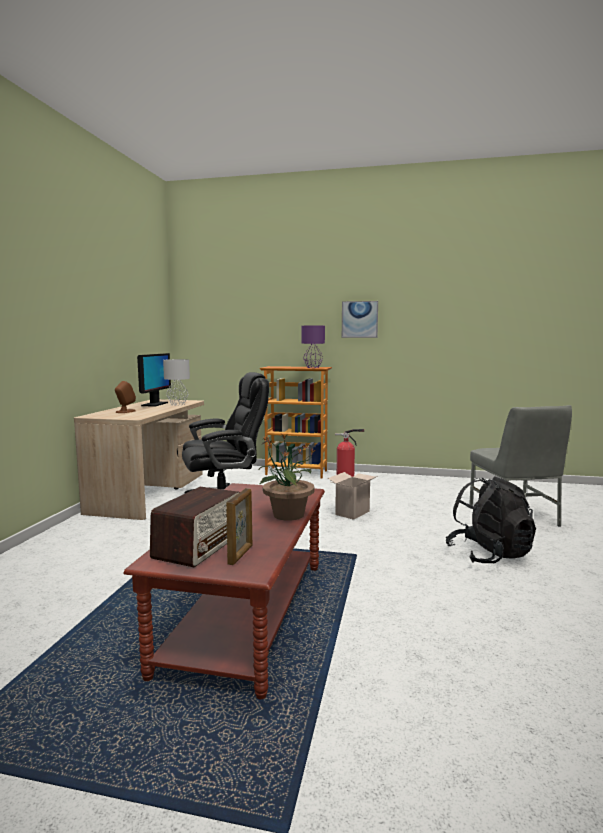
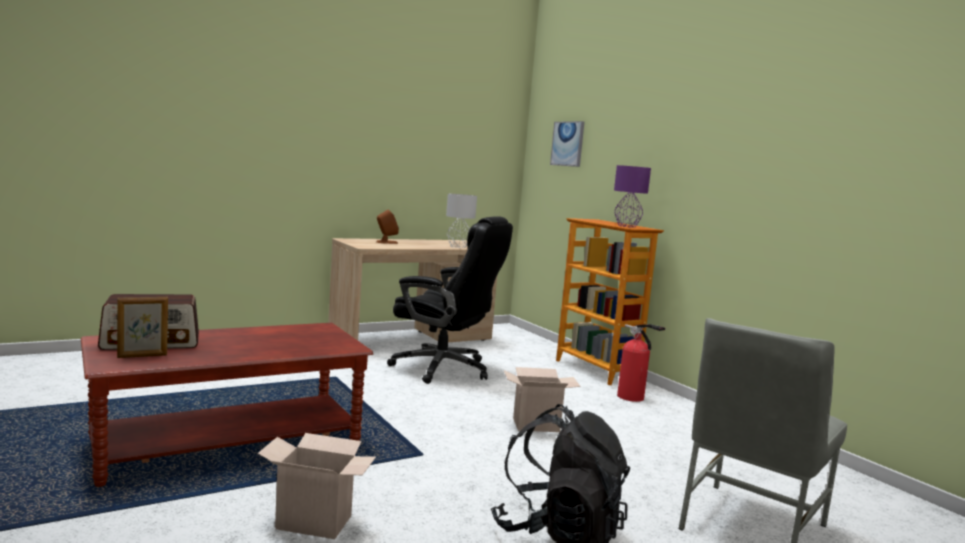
camera: 45 degrees right, 0 degrees up
(154, 404) = (440, 243): monitor -> none
(287, 515) = (265, 352): potted plant -> none
(359, 319) = (709, 162): picture -> picture (567, 144)
(419, 617) = (316, 522): none -> cardboard box

